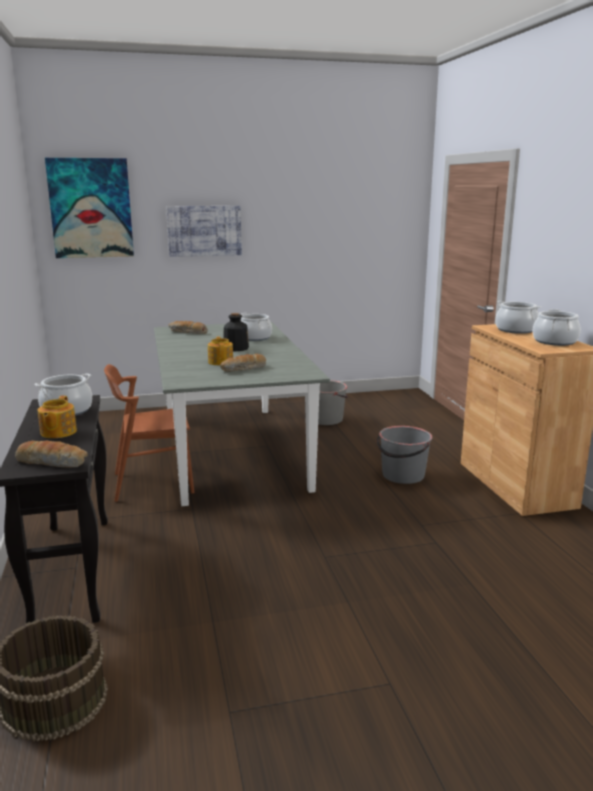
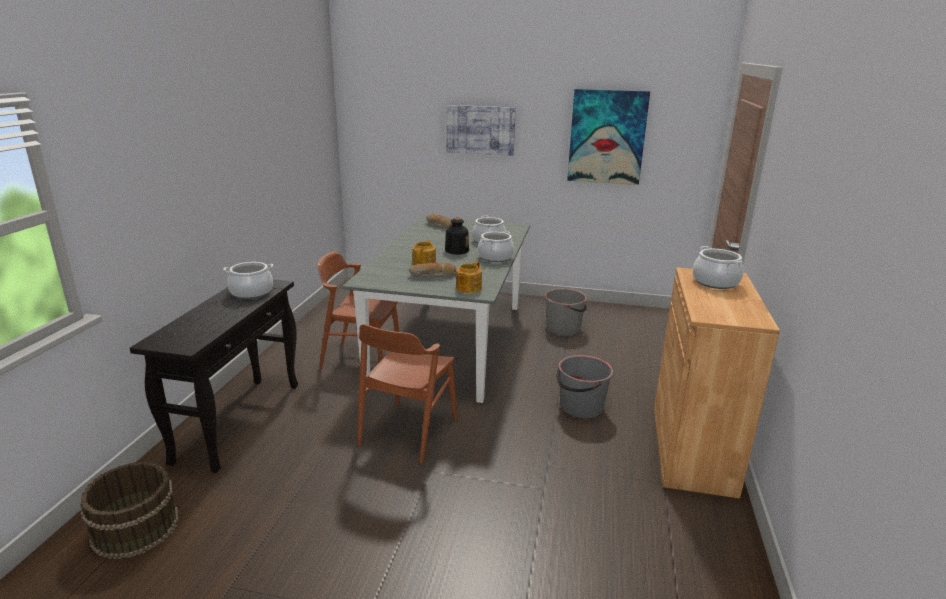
camera: 25 degrees right, 5 degrees up
(53, 462) = (181, 341): bread -> none
(57, 432) = (220, 312): teapot -> teapot (468, 288)
(91, 208) = (383, 104): picture -> picture (607, 137)
(269, 531) = (408, 431): none -> brown chair
(554, 341) = (735, 307): cooking pot -> cooking pot (495, 257)

